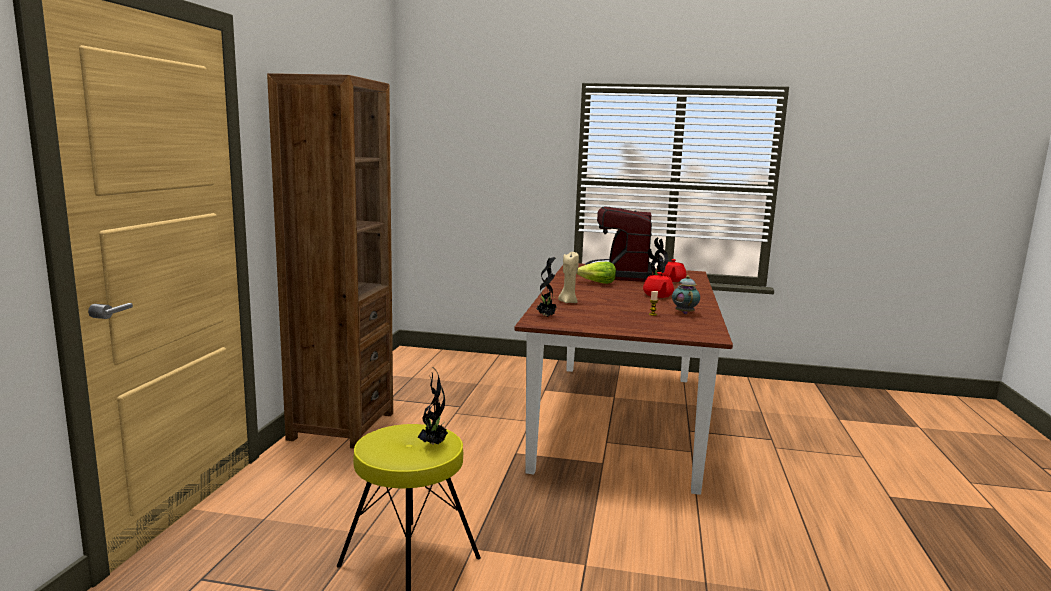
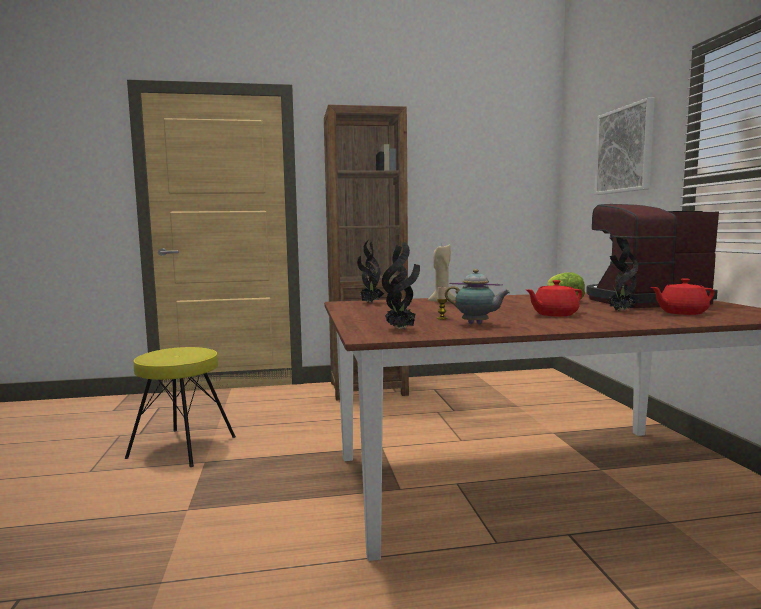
camera: 70 degrees right, 5 degrees down
(434, 444) = (173, 357): potted plant -> potted plant (401, 329)
(505, 144) = (624, 150): none -> picture
(684, 313) = (477, 324): teapot -> teapot turned 45 degrees clockwise

